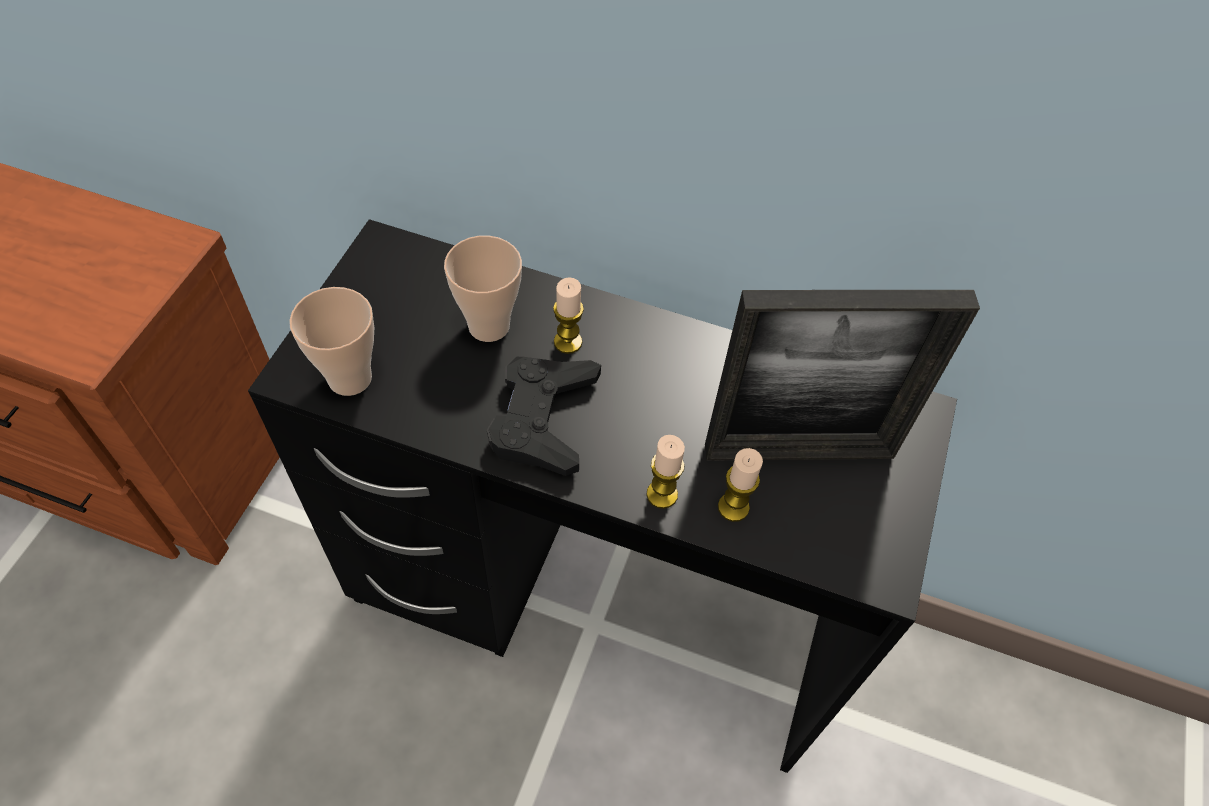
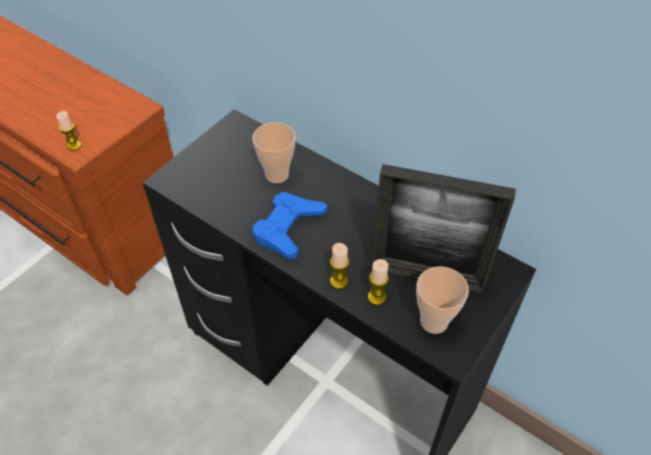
camera: 20 degrees right, 5 degrees down
(350, 378) = (194, 186): cup -> cup (434, 321)
(543, 419) = (288, 228): black game controller -> blue game controller
(568, 342) = (316, 191): candle -> candle (74, 146)

